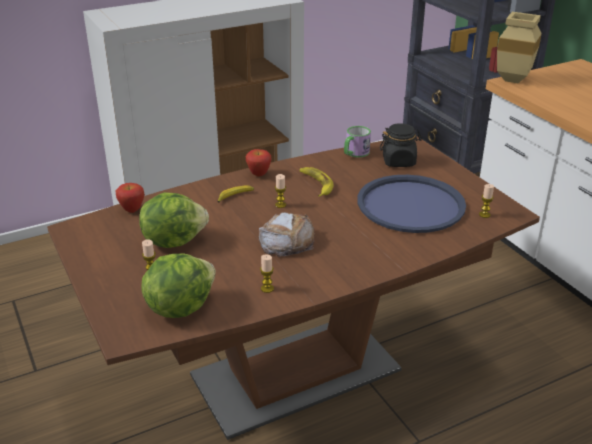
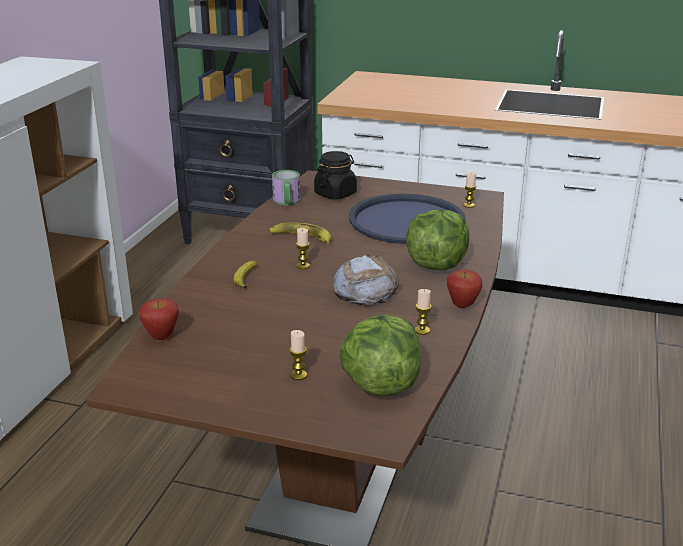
camera: 45 degrees left, 5 degrees down
(173, 240) = (262, 339): lettuce -> lettuce (436, 264)
(259, 175) = (233, 251): apple -> apple (462, 305)
(510, 80) = (336, 99): beige vase -> none

